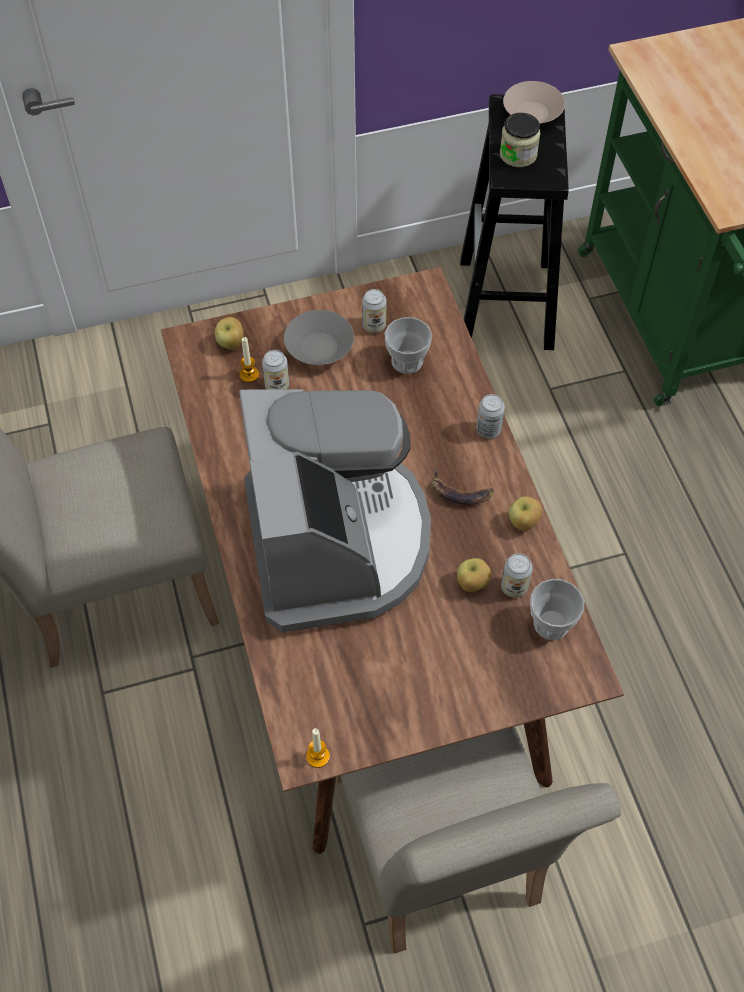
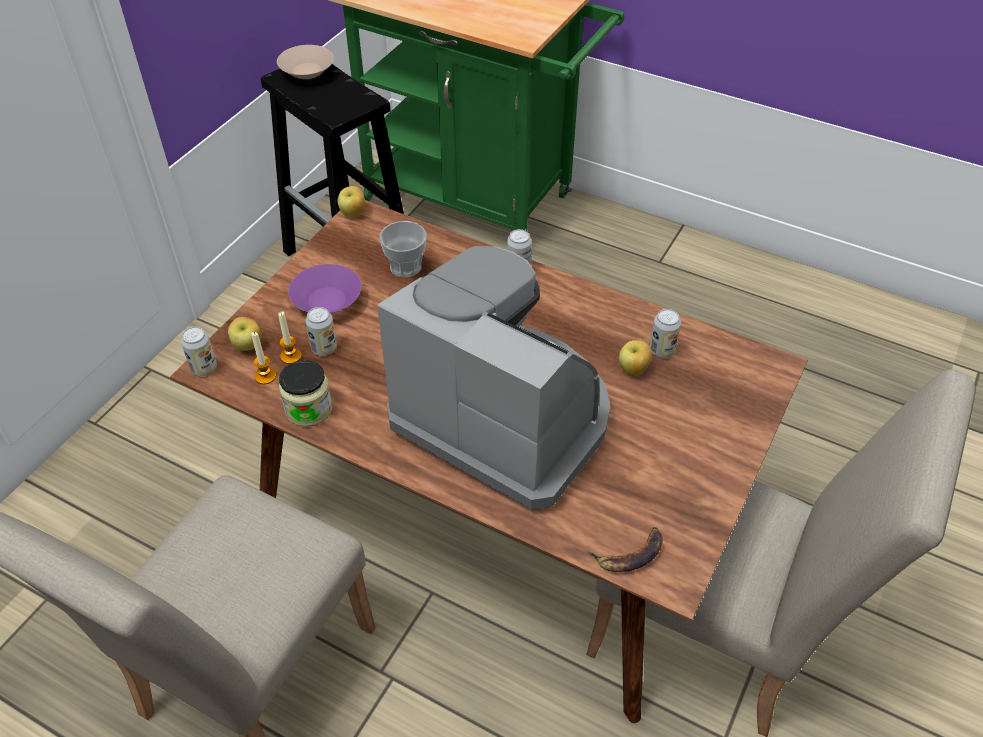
camera: 45 degrees left, 10 degrees down
(318, 756) = (684, 571): candle -> candle (265, 376)
(320, 348) = (328, 302): grey bowl -> purple bowl
(374, 325) = (351, 261): can -> can (204, 368)
(460, 492) = (550, 320): banana -> banana (630, 554)
(518, 155) = (327, 100): jar -> jar (308, 409)
(523, 523) = (615, 308): apple -> apple (353, 213)
(551, 624) = (713, 353): cup -> none

